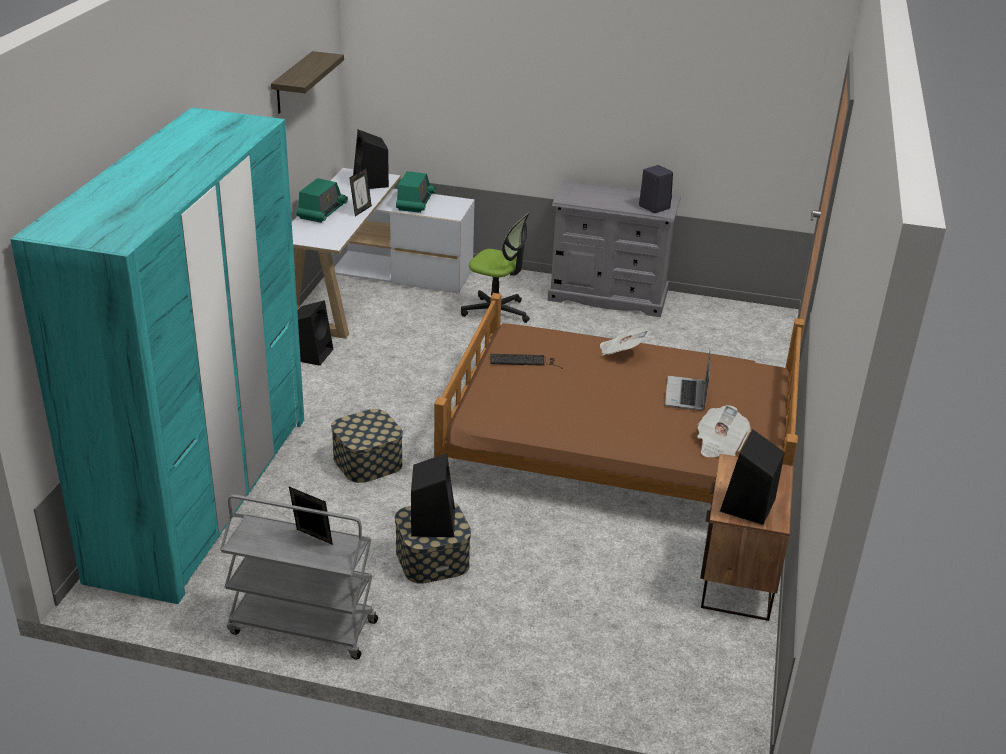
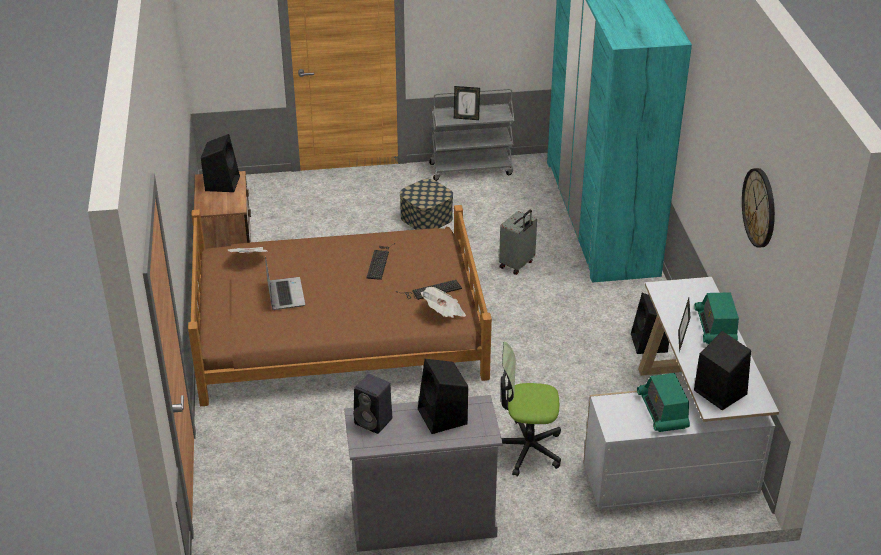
camera: 160 degrees right, 5 degrees up
(293, 83) = (759, 207): shelf -> wall clock
(367, 461) = (517, 264): storage box -> grey suitcase
(432, 522) = (427, 194): black speaker -> black speaker (443, 417)
(563, 403) = (379, 261): none -> keyboard
(621, 352) = (354, 323): newspaper -> newspaper (444, 312)

